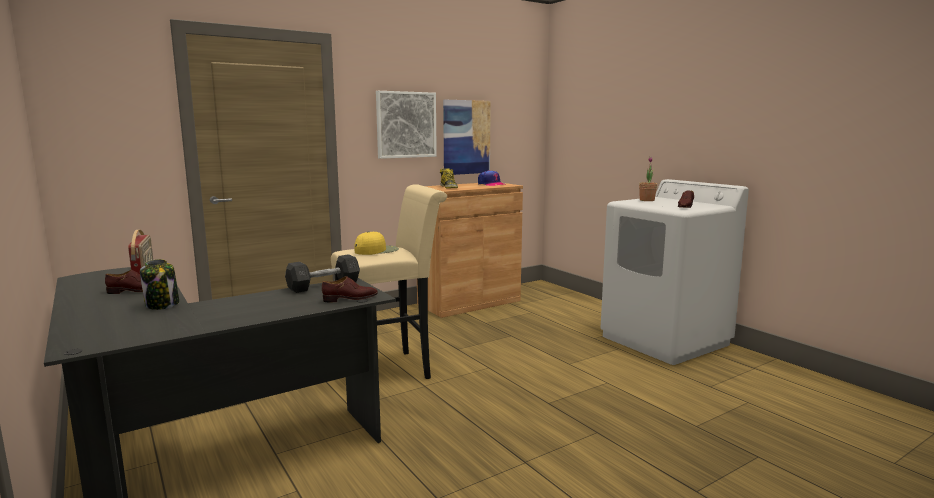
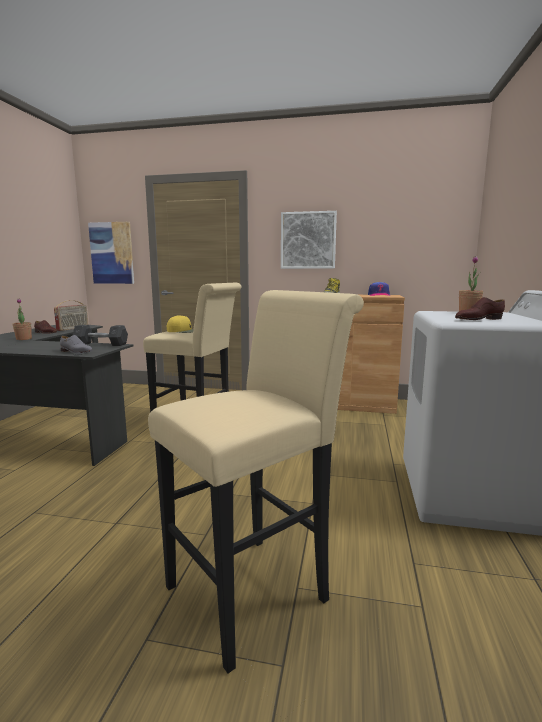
camera: 45 degrees right, 0 degrees up
(162, 305) = (24, 339): jar -> potted plant
(350, 298) = (76, 352): brown shoe -> grey shoe
(466, 137) = (370, 251): picture -> picture (112, 253)
(682, 438) = (256, 588): none -> beige stool

